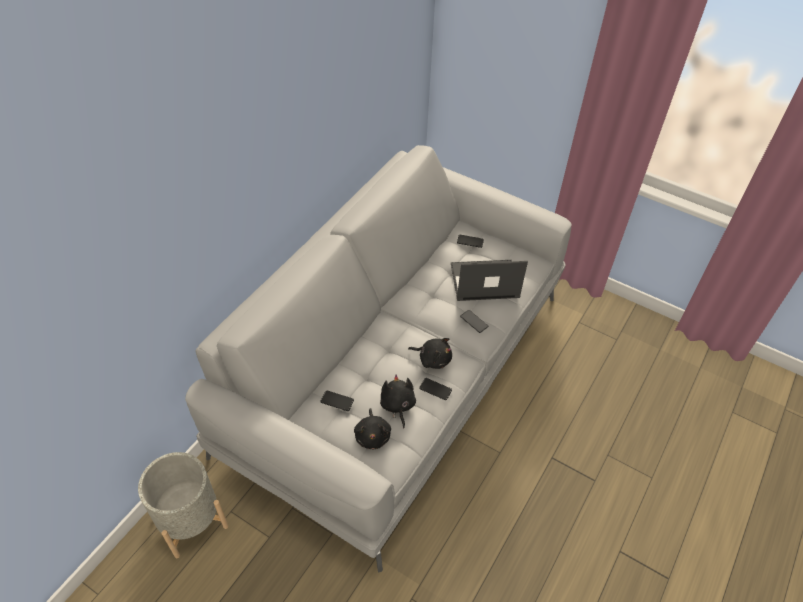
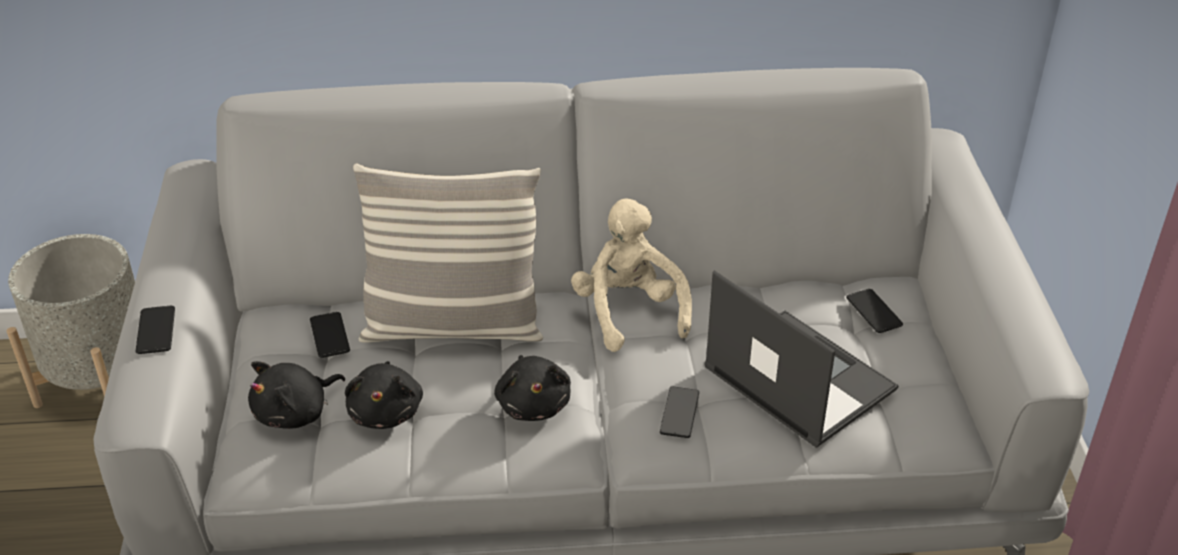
camera: 55 degrees right, 10 degrees down
(367, 359) = (453, 327): none -> pillow
(397, 406) = (386, 411): black plush toy -> black plush toy turned 135 degrees clockwise
(407, 303) = (629, 312): none -> beige plush toy
(435, 389) = (466, 440): phone -> phone (156, 331)

